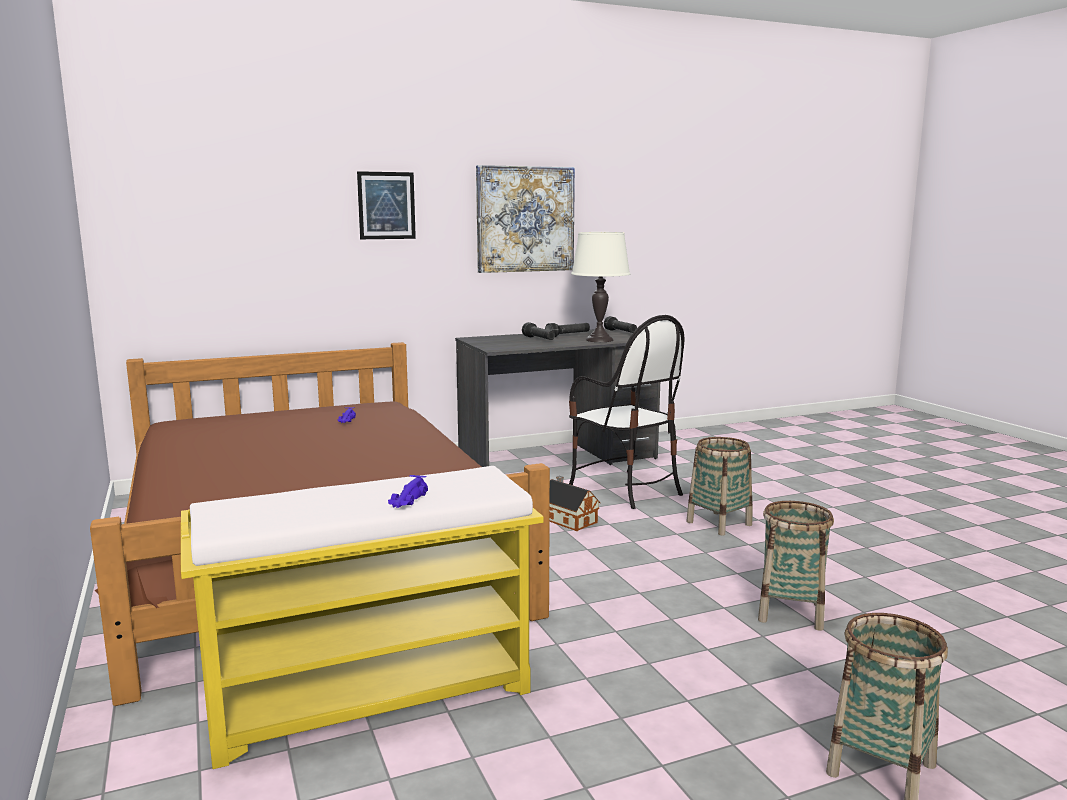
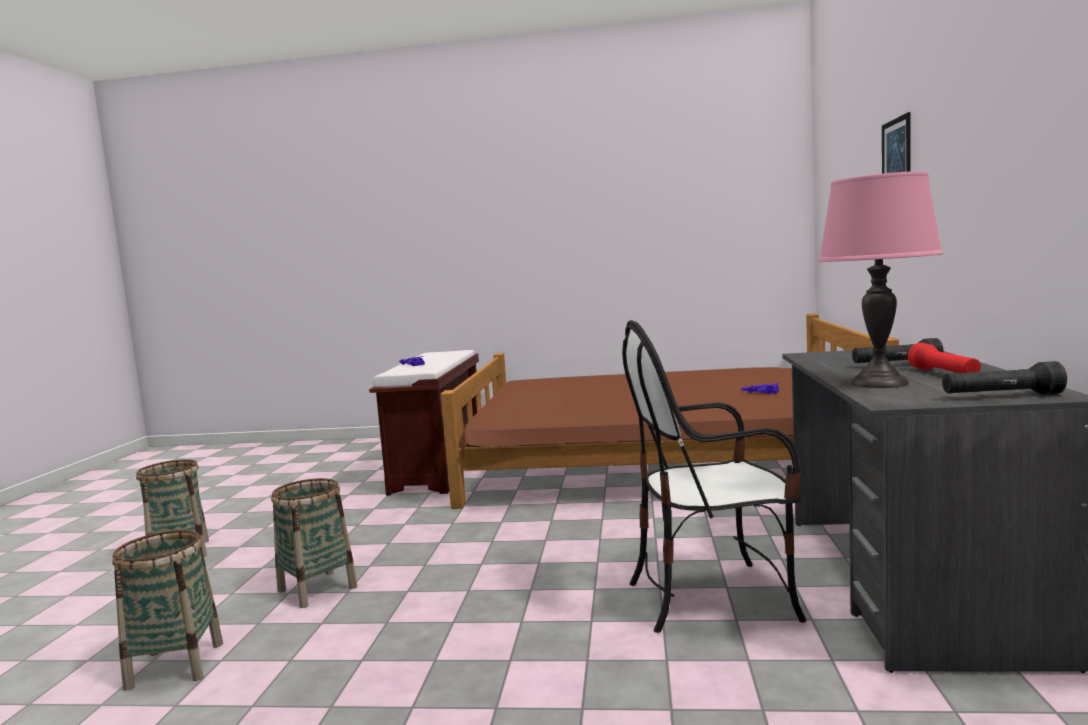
camera: 120 degrees right, 5 degrees down
(374, 695) = (439, 469): yellow bench -> brown bench
(525, 219) = (990, 153): picture -> none
(568, 335) = (944, 374): black flashlight -> red flashlight
(568, 520) = (628, 544): toy house -> none
(599, 340) = (879, 383): white table lamp -> pink table lamp
(719, 523) = (529, 625): basket -> basket (175, 665)

